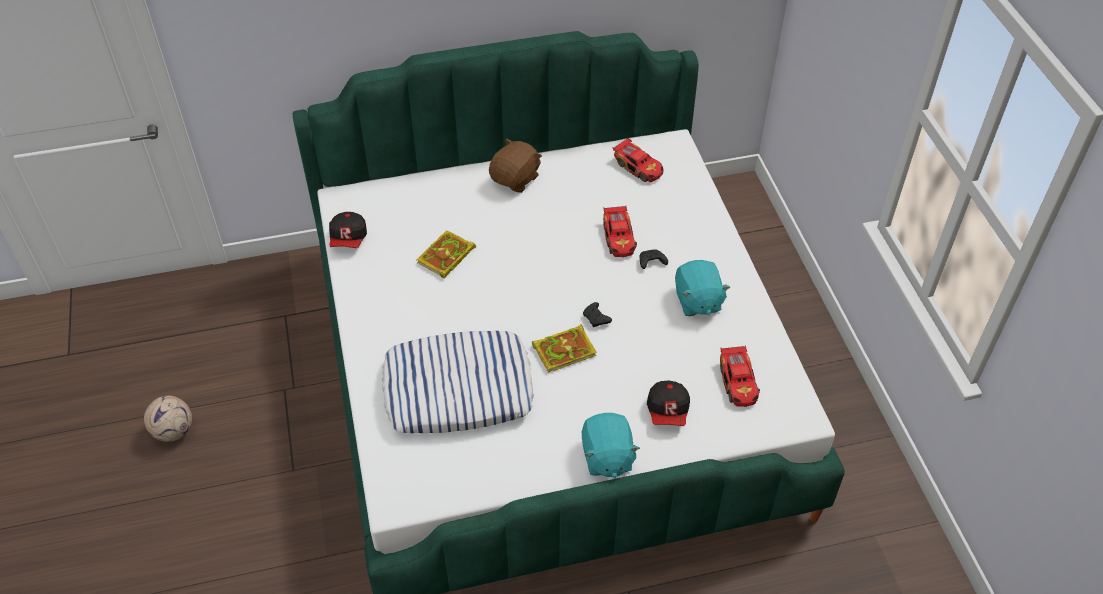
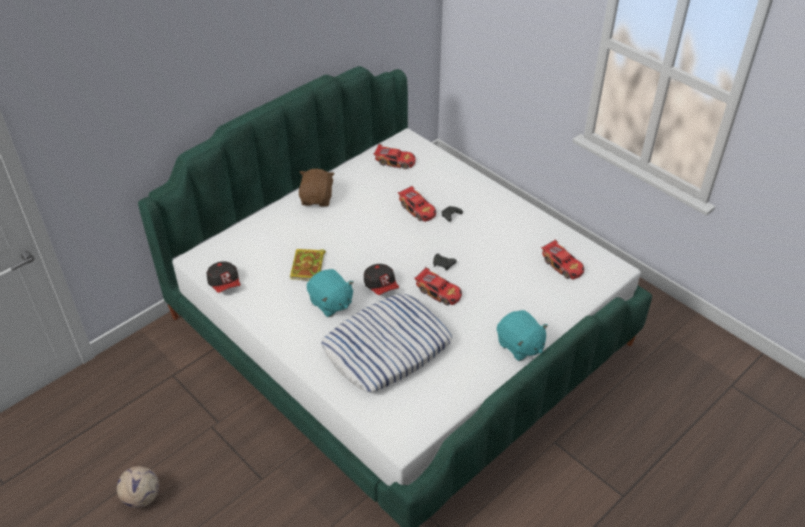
camera: 30 degrees left, 5 degrees down
(565, 350) = (439, 292): book -> toy car
(668, 411) = (534, 301): cap -> cap (381, 286)
(697, 301) = (498, 228): turquoise plush toy -> turquoise plush toy (330, 303)

